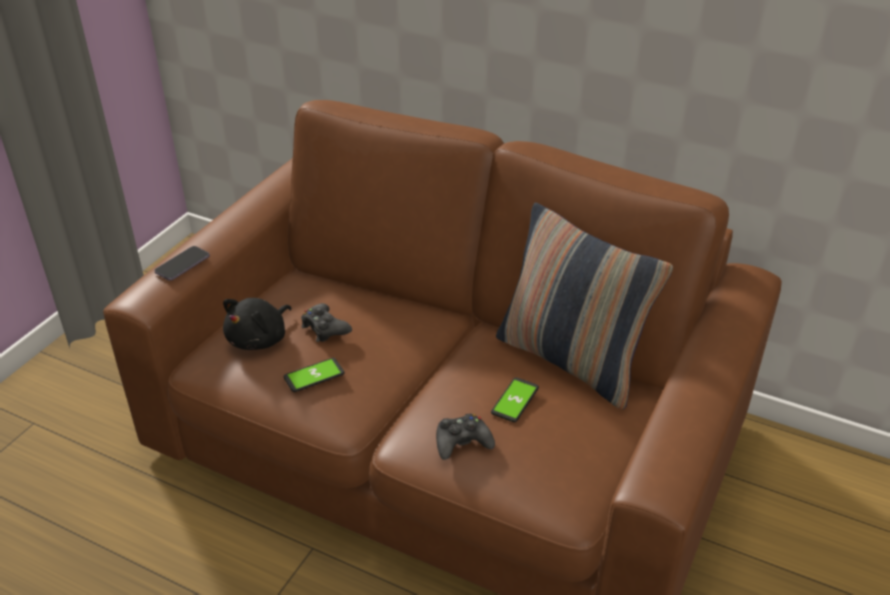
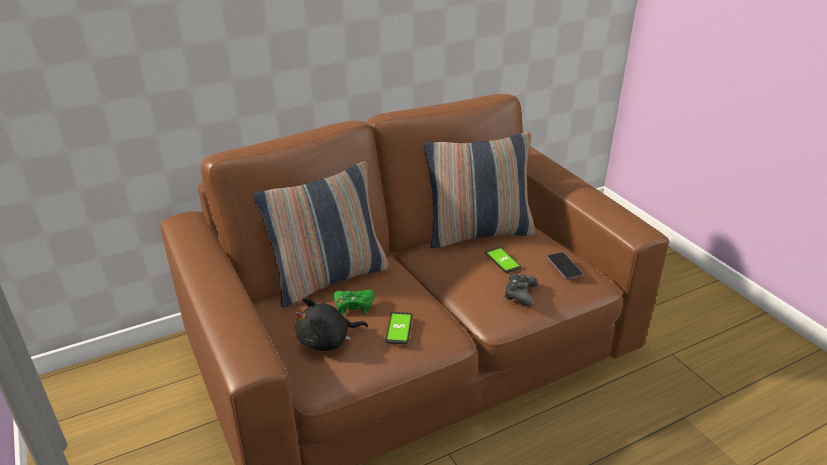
camera: 55 degrees left, 5 degrees down
(182, 265) = (237, 325): phone -> phone (564, 267)
(260, 339) = (327, 340): black plush toy -> black plush toy turned 90 degrees clockwise
(324, 328) = (354, 305): black game controller -> green game controller
(368, 295) = (329, 278): none -> pillow

